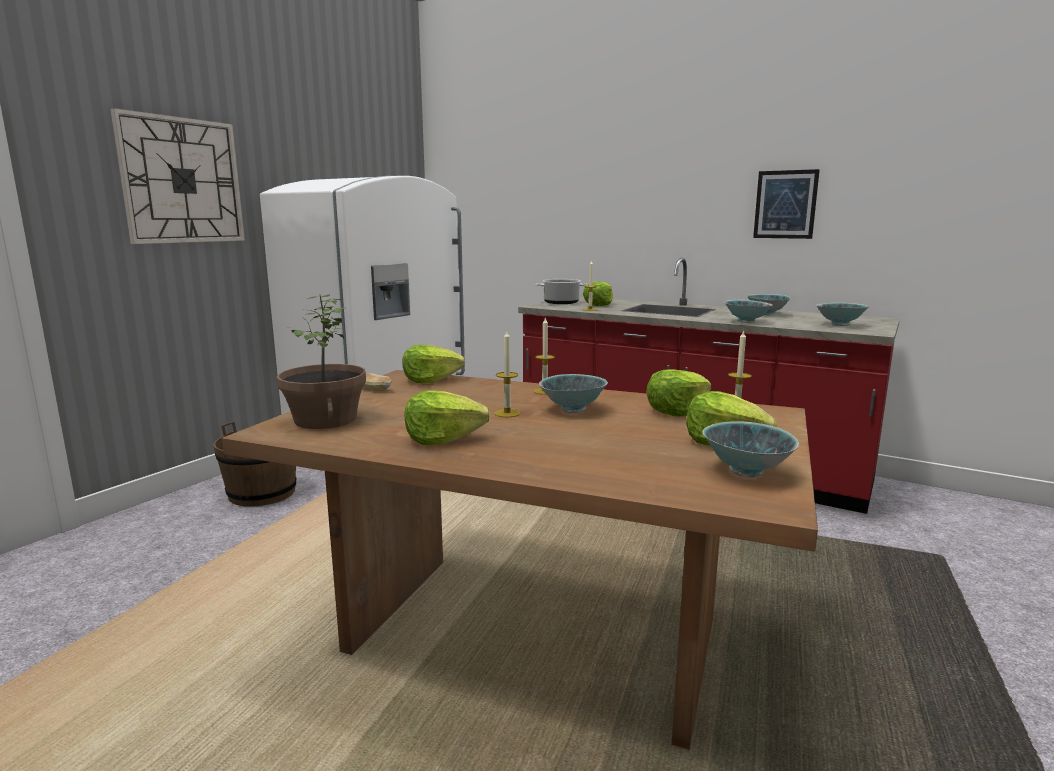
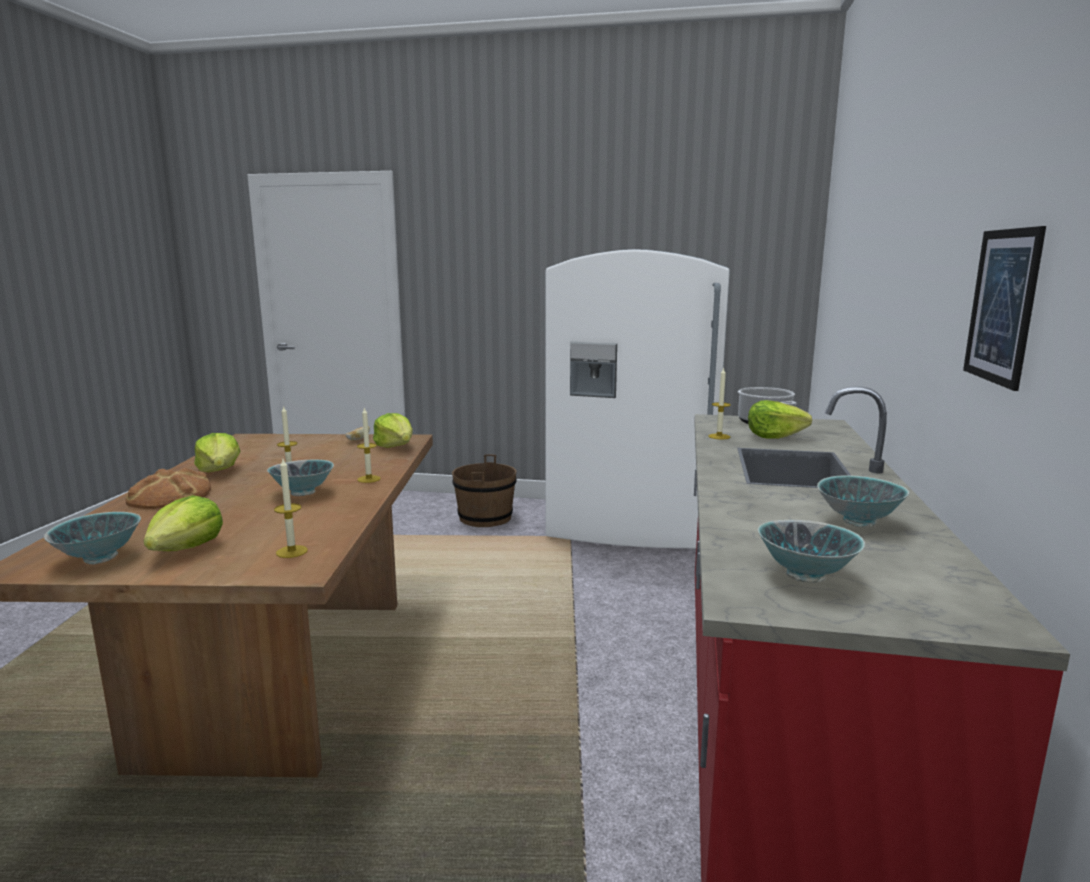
camera: 70 degrees right, 0 degrees up
(182, 181) = (504, 259): wall clock -> none
(324, 419) = (272, 442): potted plant -> none
(540, 456) = (170, 497): none -> bread
(676, 411) = (301, 527): lettuce -> none
(746, 322) = (730, 509): bowl -> none

